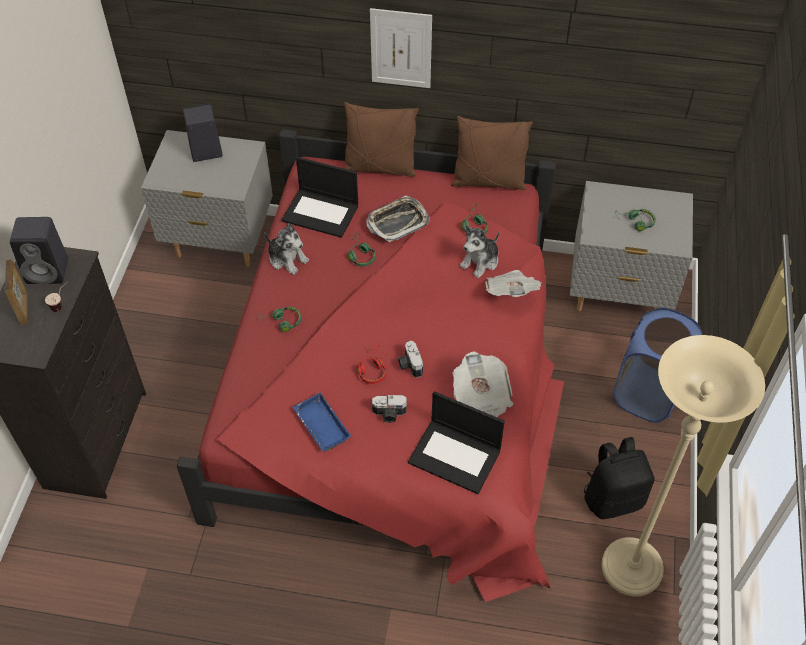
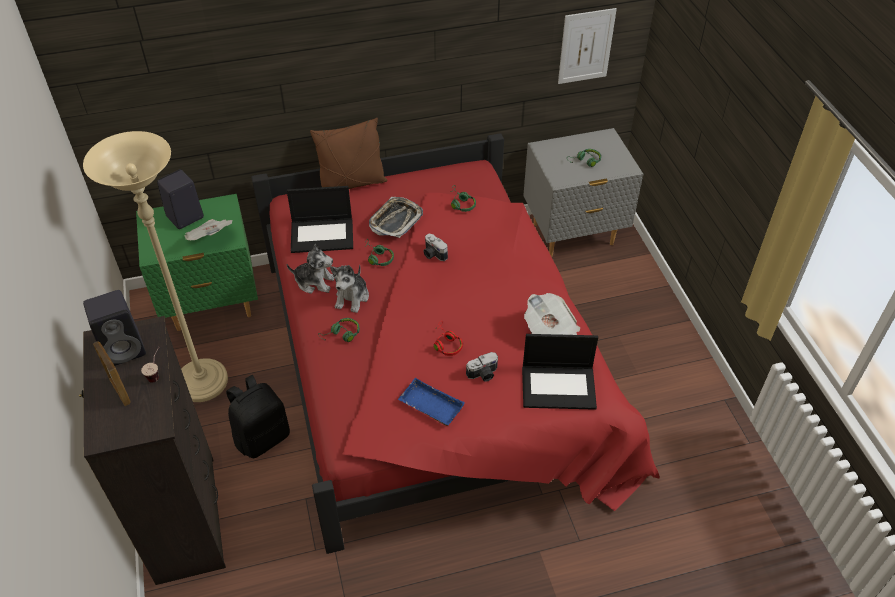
camera: 25 degrees left, 5 degrees down
(220, 242) = (212, 305): grey nightstand -> green nightstand
(401, 48) = (355, 64): picture -> picture (586, 46)
(409, 365) = (476, 329): camera -> camera (433, 254)
(480, 261) = (483, 229): plush toy -> plush toy (352, 297)
(488, 181) = (450, 167): brown pillow -> none
(511, 293) = (523, 244): newspaper -> newspaper (211, 238)
(613, 498) = (662, 389): black backpack -> black backpack (262, 437)
(631, 568) = (707, 437): beige floor lamp -> beige floor lamp (202, 382)
(648, 393) = (640, 300): blue laundry basket -> none

